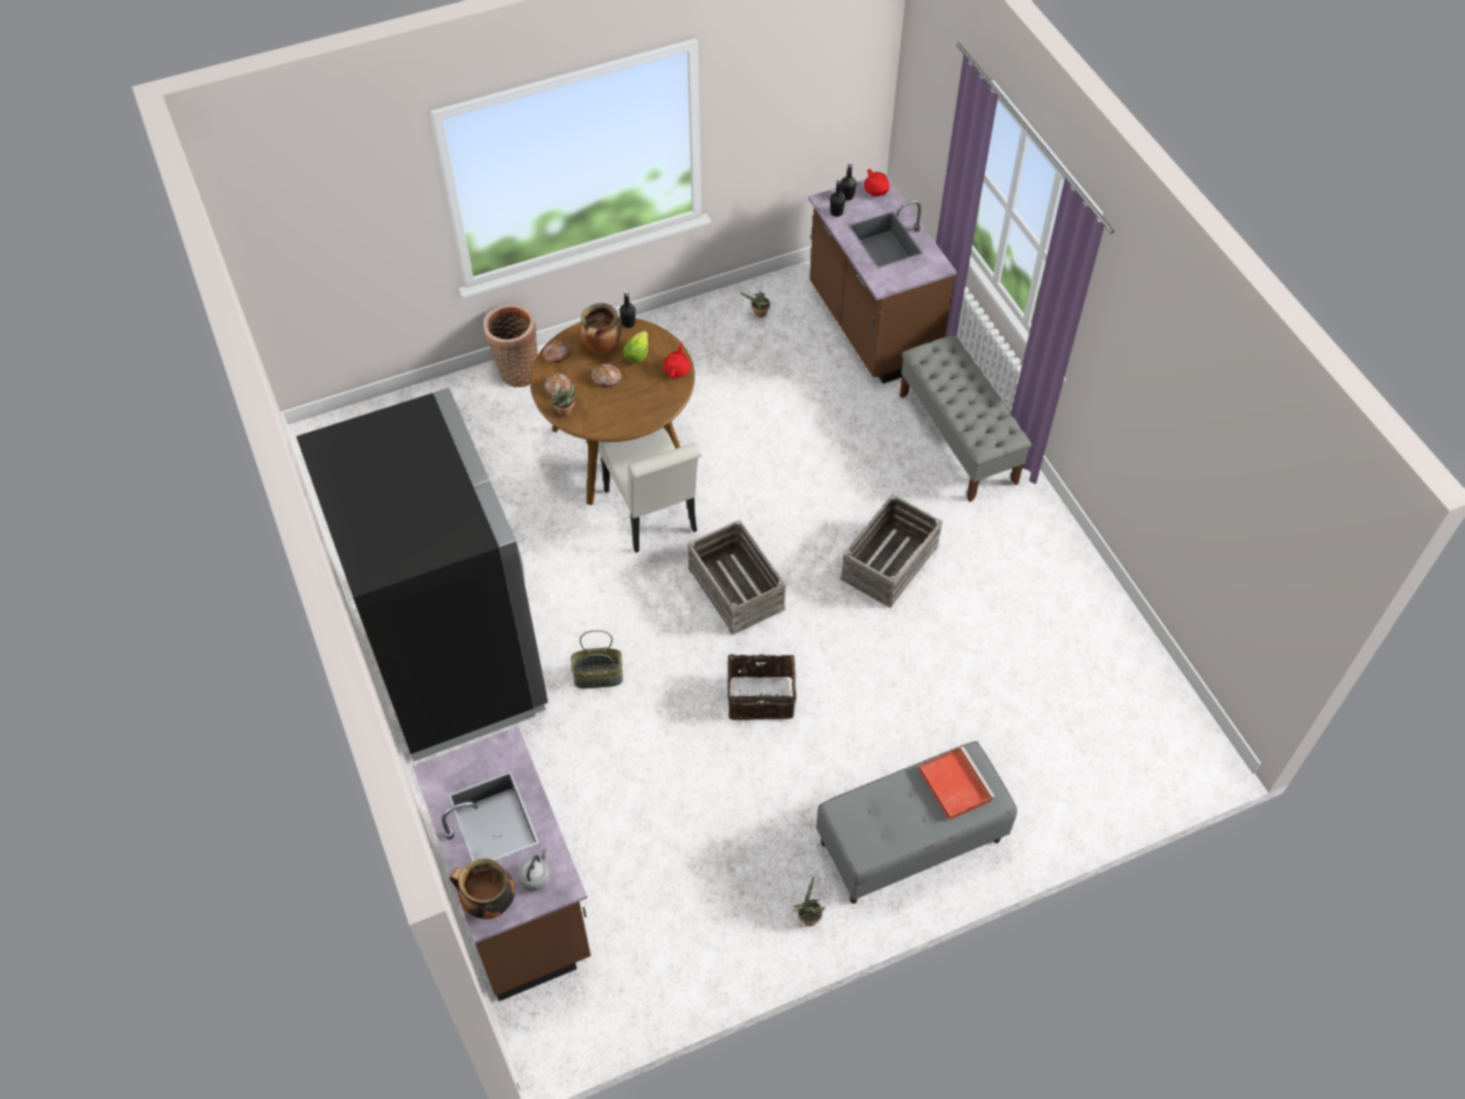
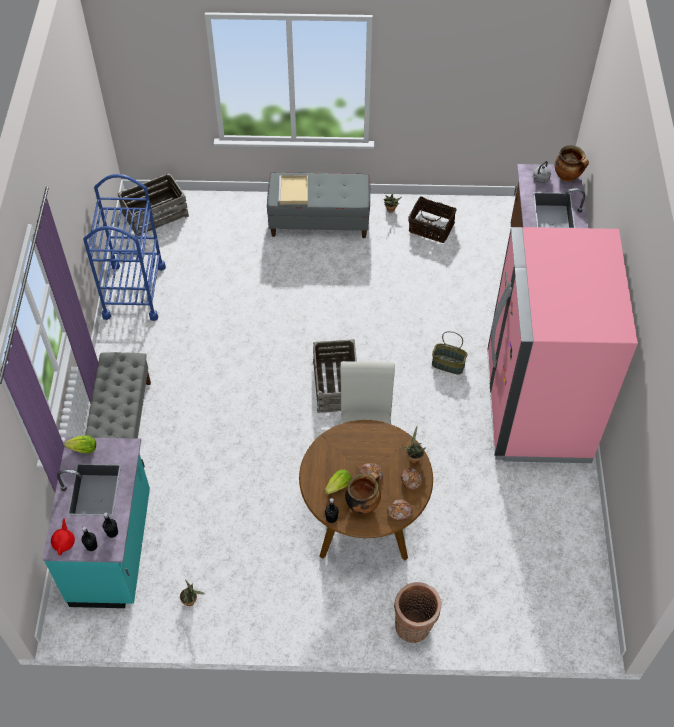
camera: 155 degrees left, 0 degrees up
(454, 661) = (536, 408): black fridge -> pink fridge
(677, 369) = (315, 461): red teapot -> none
(760, 696) = (356, 317): basket -> basket (430, 228)
(871, 327) = (113, 549): brown counter -> turquoise counter
(890, 564) = (230, 363): crate -> crate (155, 214)
(927, 267) = (83, 449): none -> lettuce
(953, 783) = (294, 192): red tray -> beige tray
(1089, 610) = (134, 291): none -> blue cart

